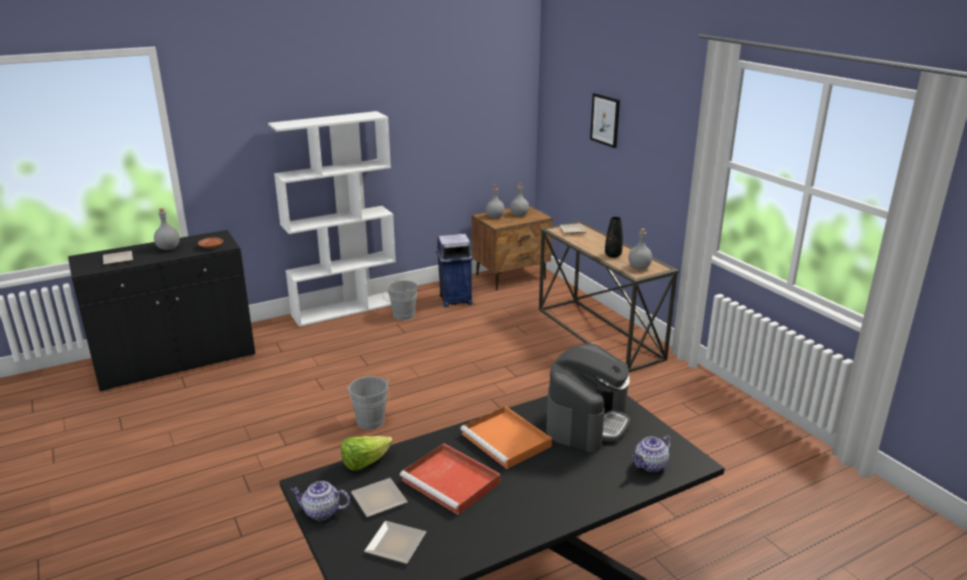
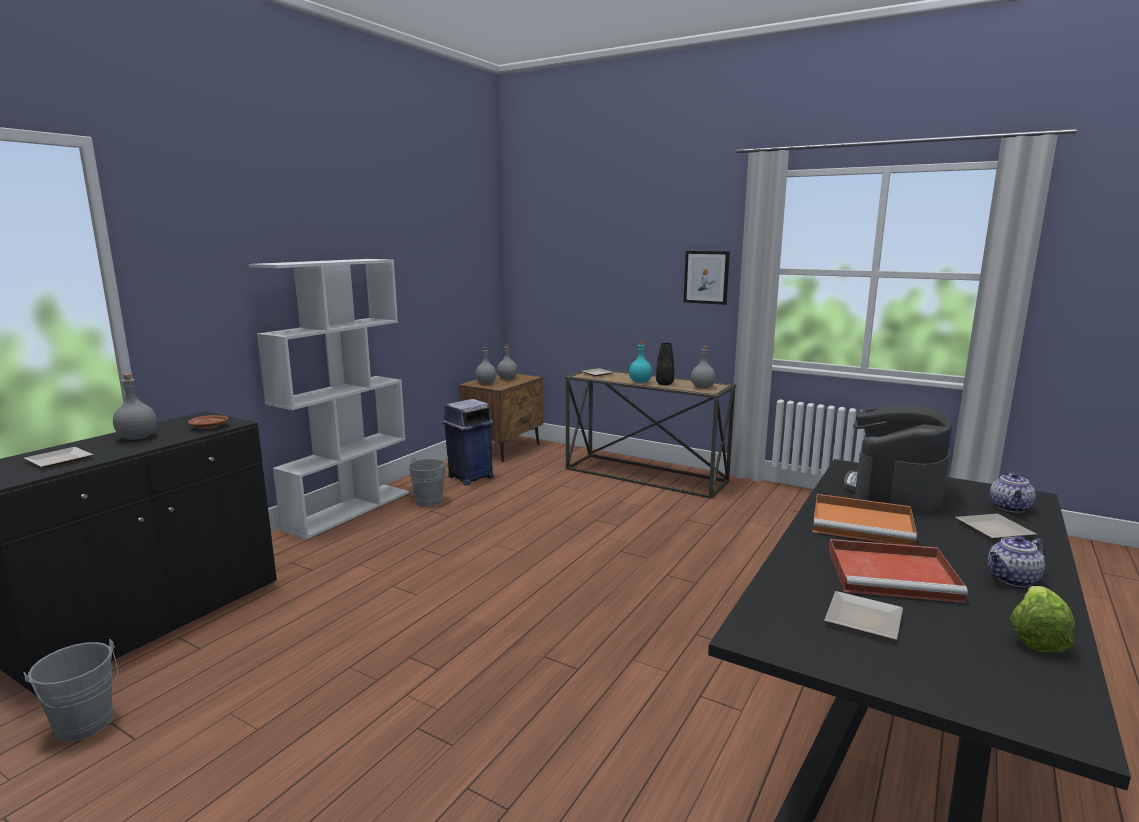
camera: 30 degrees left, 10 degrees down
(321, 512) = (830, 658): teapot -> teapot (1012, 579)
(364, 462) = (772, 588): lettuce -> lettuce (1036, 638)
(371, 423) = (520, 611): grey bucket -> grey bucket (86, 727)
(395, 543) = (972, 656): plate -> plate (991, 529)
(587, 421) = (894, 491): coffee machine -> coffee machine turned 150 degrees counterclockwise
(593, 249) = (640, 382): none -> turquoise bottle
(605, 120) = (605, 261): picture -> picture (706, 277)

